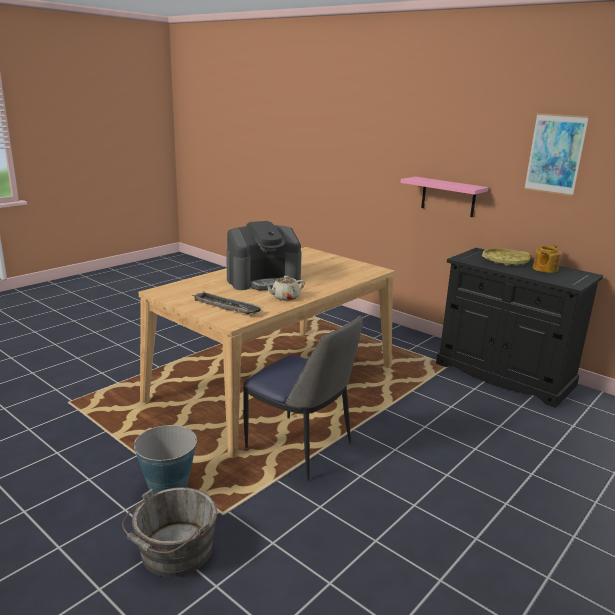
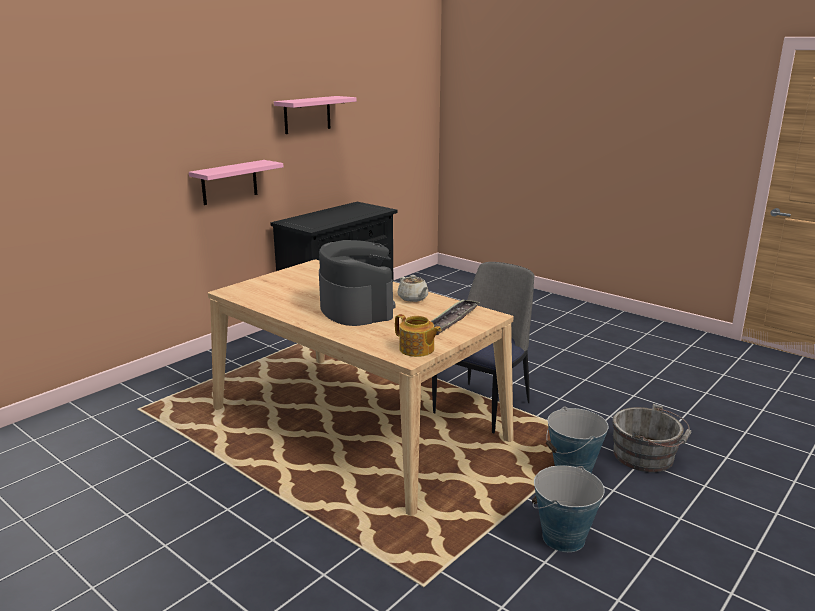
camera: 90 degrees left, 0 degrees up
(77, 466) = (563, 538): none -> bucket
(505, 261) = (319, 218): yellow tray -> none
(544, 269) = (343, 211): teapot -> teapot (417, 349)
(555, 154) = (307, 114): picture -> pink shelf

